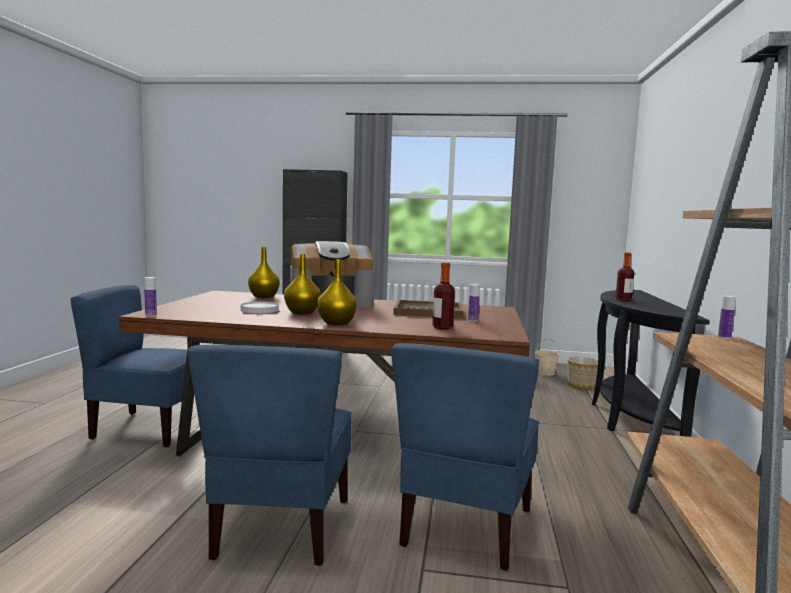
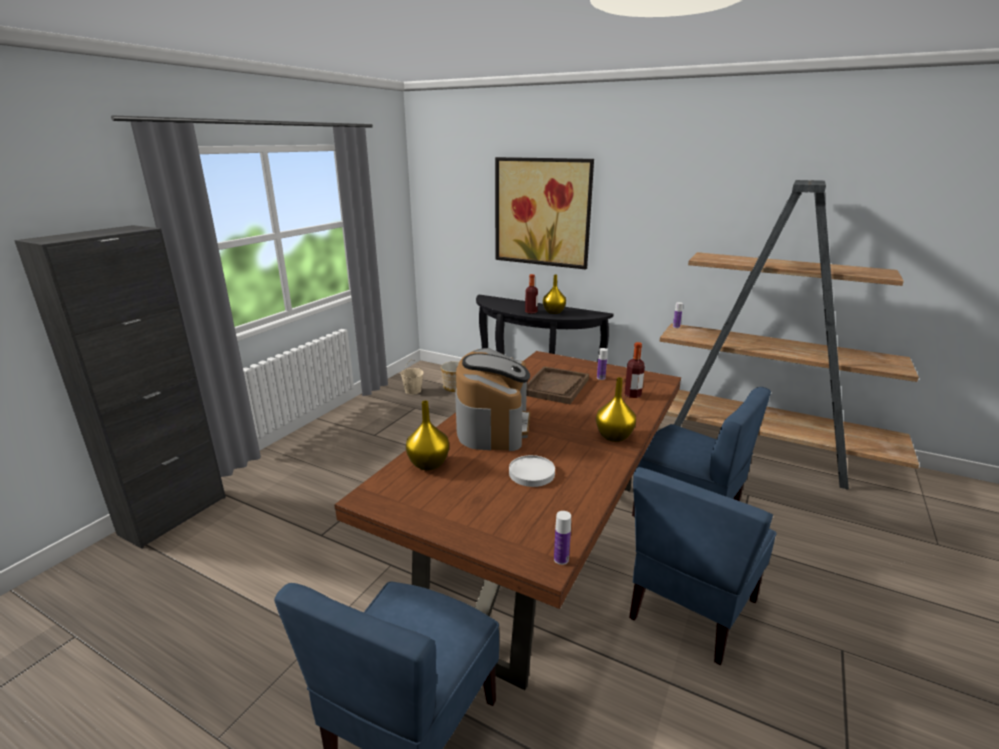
camera: 70 degrees left, 15 degrees up
(281, 528) = (690, 609): blue chair -> blue chair turned 105 degrees clockwise
(301, 312) = (553, 449): yellow vase -> yellow vase (553, 312)
(686, 185) = (542, 212): none -> picture

